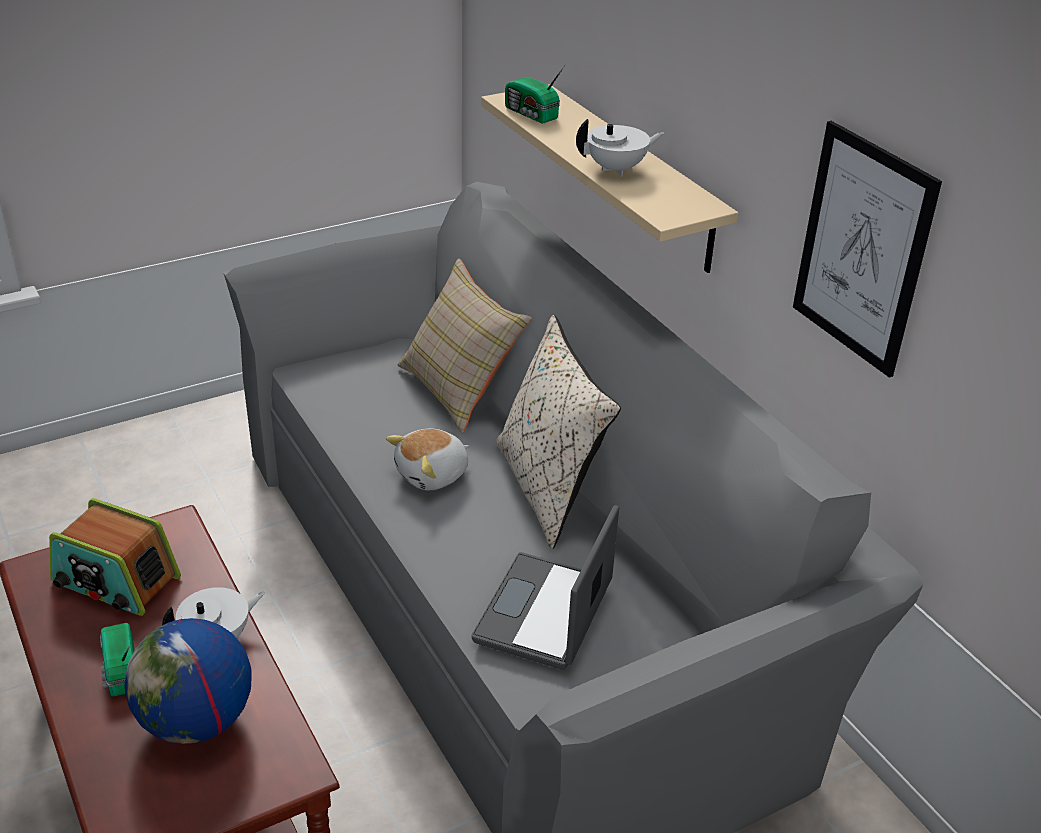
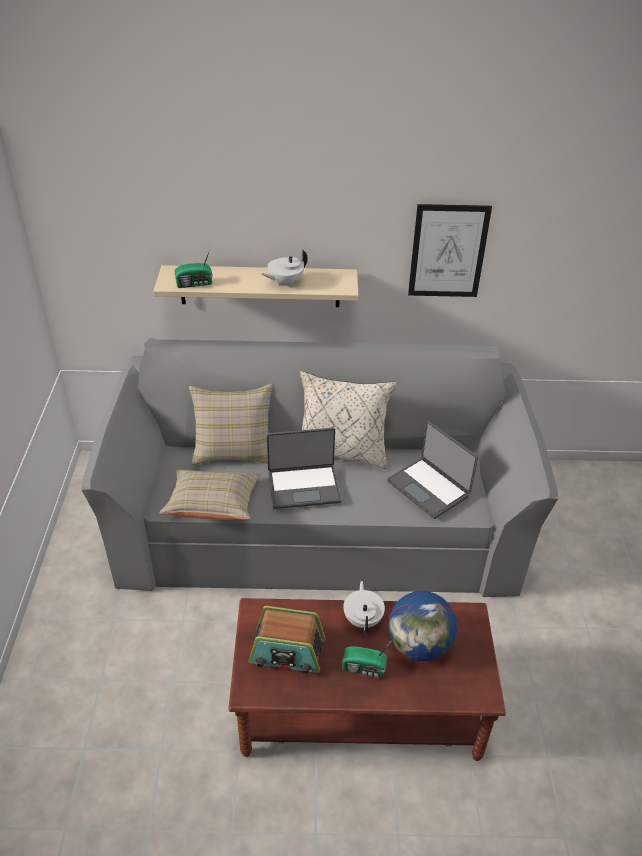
camera: 60 degrees left, 5 degrees up
(116, 581) = (287, 652): radio -> radio turned 45 degrees clockwise
(333, 412) = (213, 506): none -> beige pillow
(433, 475) = (304, 486): plush toy -> laptop
(617, 169) = (285, 283): white teapot -> white teapot turned 135 degrees counterclockwise

